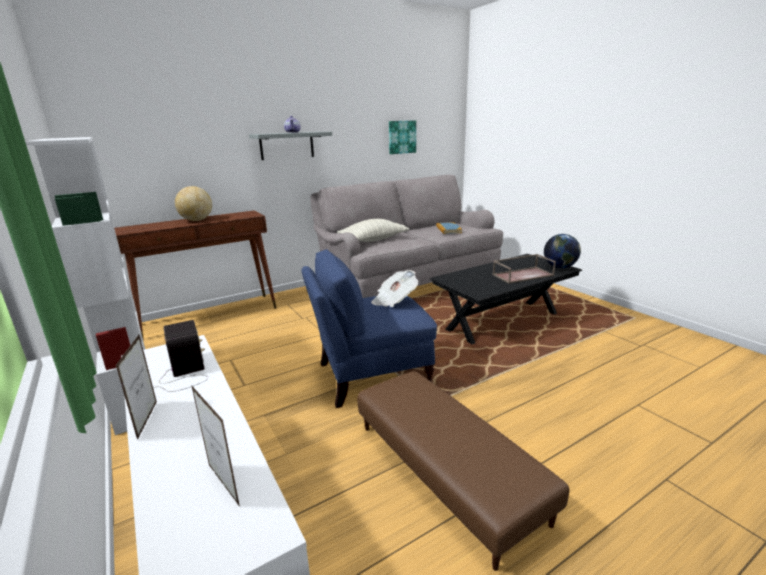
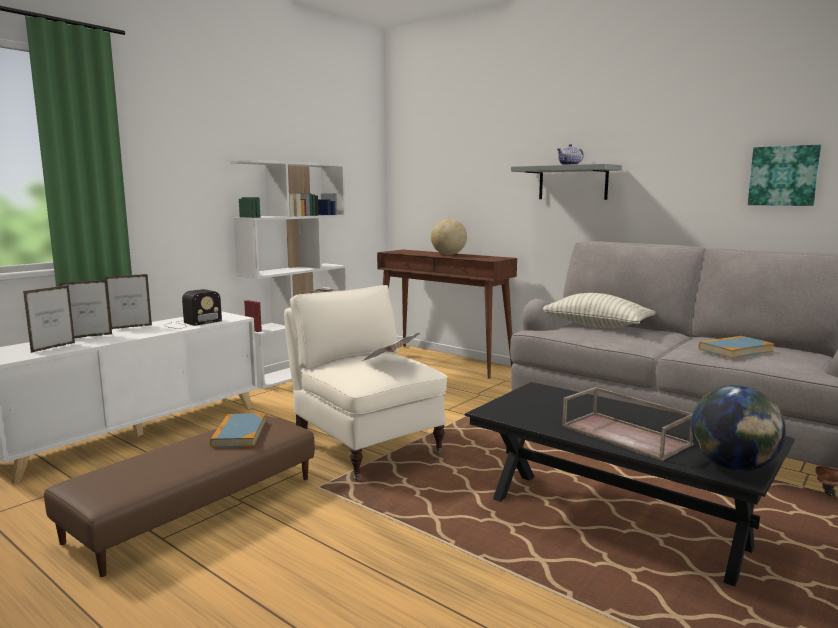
camera: 70 degrees right, 10 degrees down
(173, 455) = (89, 336): none -> picture frame
(370, 375) = (365, 447): blue armchair -> beige armchair
(413, 401) = (239, 433): none -> book

